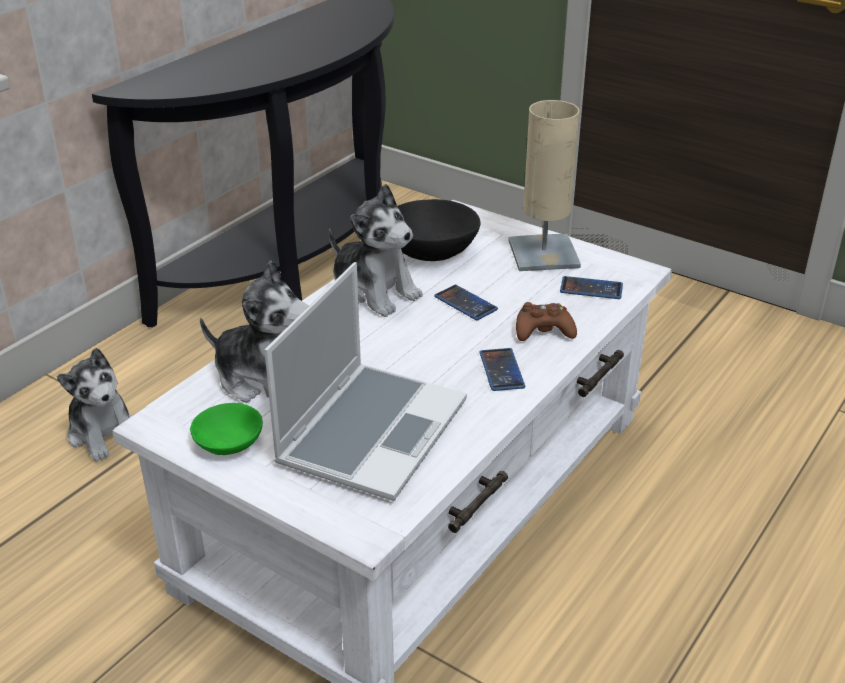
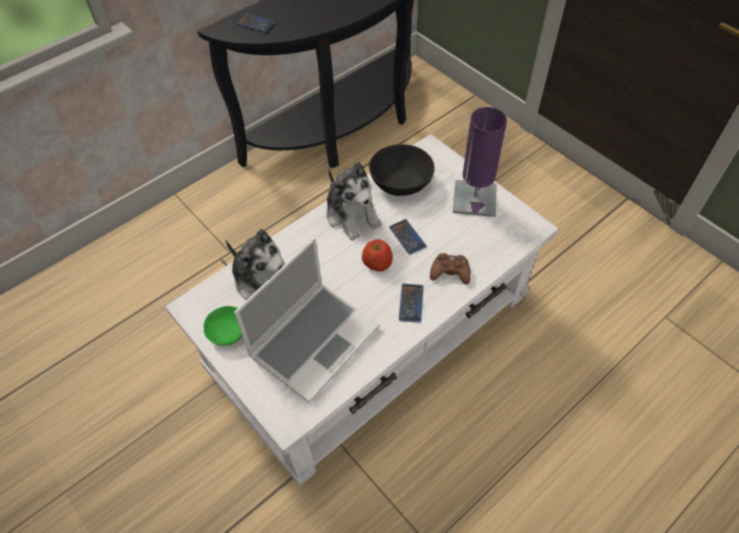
camera: 15 degrees right, 20 degrees up
(104, 433) = (198, 247): plush toy -> none
(433, 335) = (377, 263): none -> apple
(543, 254) = (474, 199): beige table lamp -> purple table lamp
(591, 289) = (495, 238): phone -> phone (254, 23)

